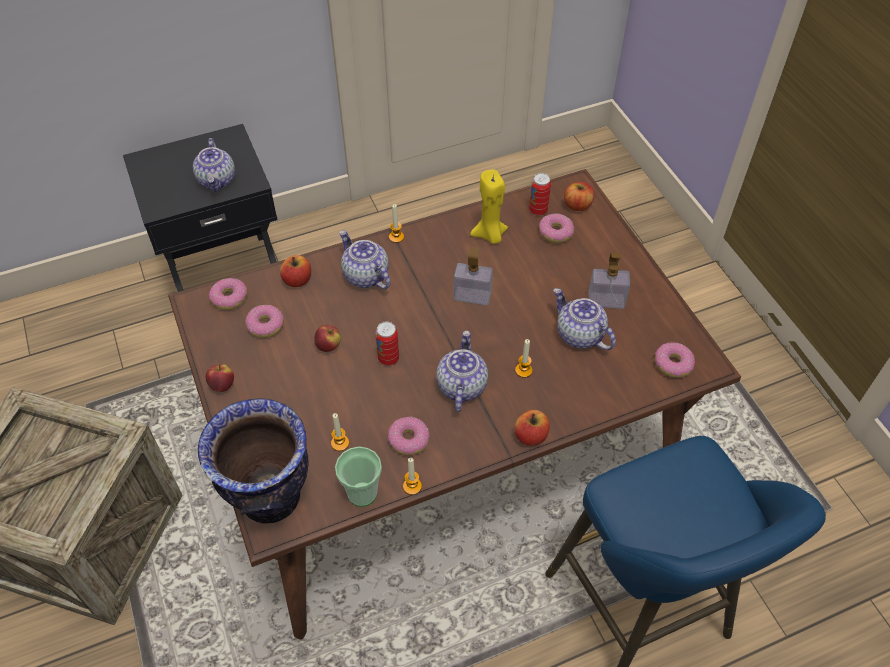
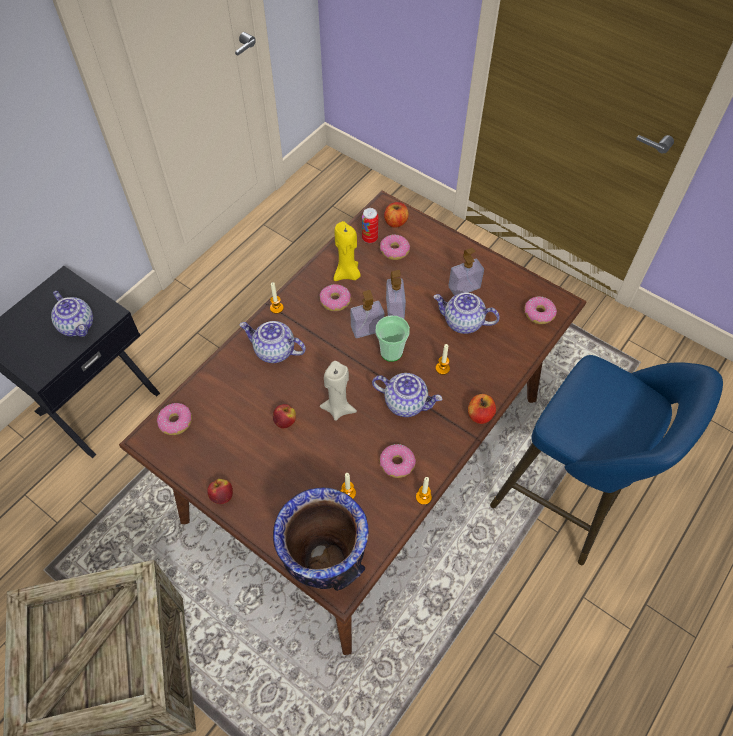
camera: 30 degrees left, 5 degrees up
(266, 326) = (223, 430): donut -> donut (335, 301)
(297, 280) = (222, 380): apple -> none
(362, 493) = (391, 522): cup -> cup (391, 352)
(388, 358) = (338, 408): can -> beige candle
(461, 385) = (406, 402): teapot -> teapot turned 135 degrees clockwise
(515, 290) = (395, 309): none -> soap dispenser

